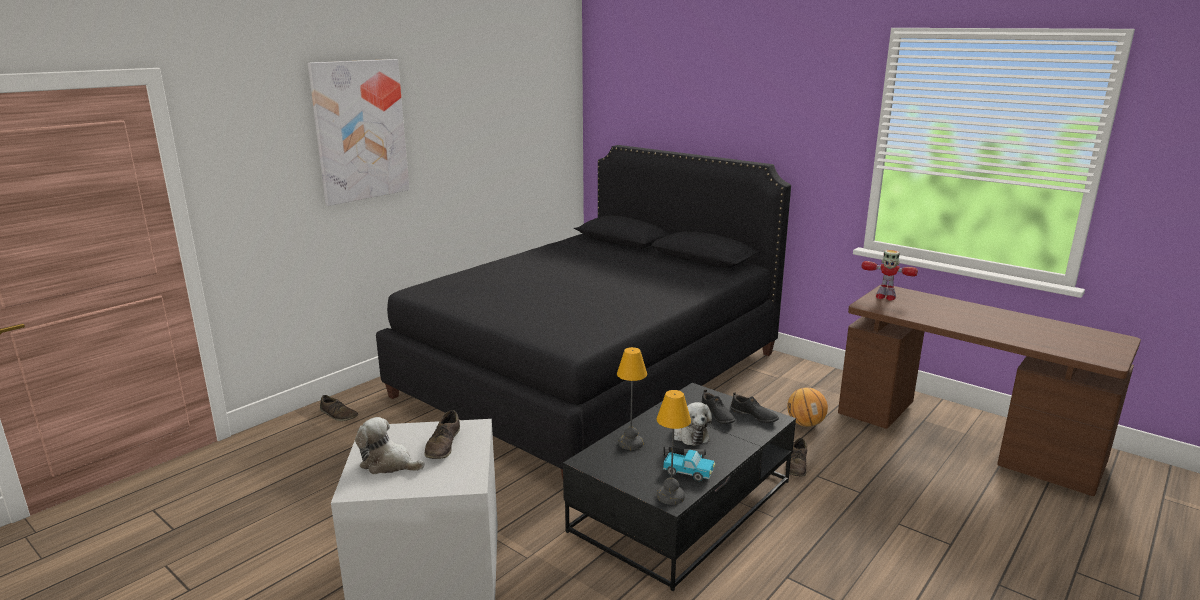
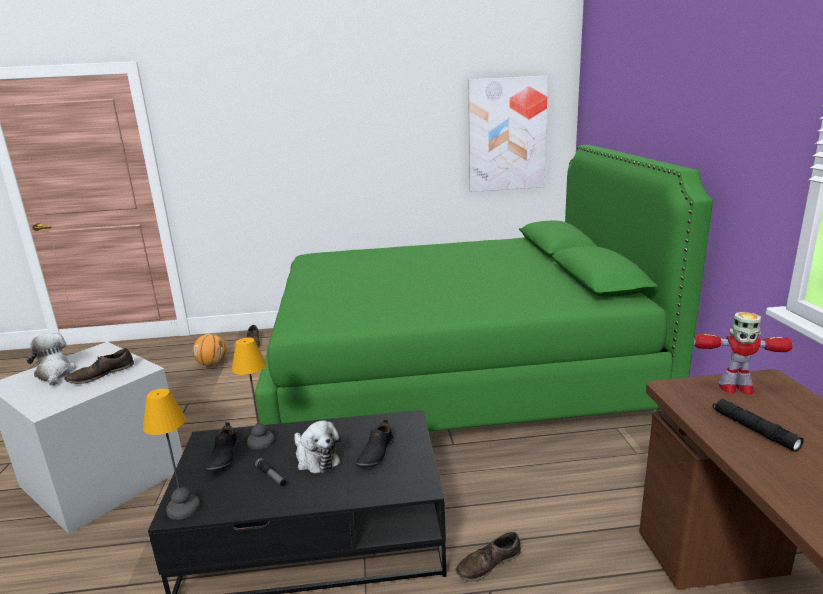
camera: 45 degrees right, 0 degrees up
(360, 131) = (301, 116): picture -> picture (506, 135)
(591, 374) = (454, 375): black bed -> green bed
(688, 434) = (316, 458): plush toy -> plush toy turned 60 degrees counterclockwise
(688, 473) = (238, 496): toy truck -> none
(754, 416) = (407, 472): black shoe -> black shoe (223, 457)
(805, 424) = (580, 522): basketball -> basketball (212, 364)
(885, 297) = (735, 388): toy robot -> toy robot turned 60 degrees counterclockwise
(923, 312) = (754, 430): none -> black flashlight

